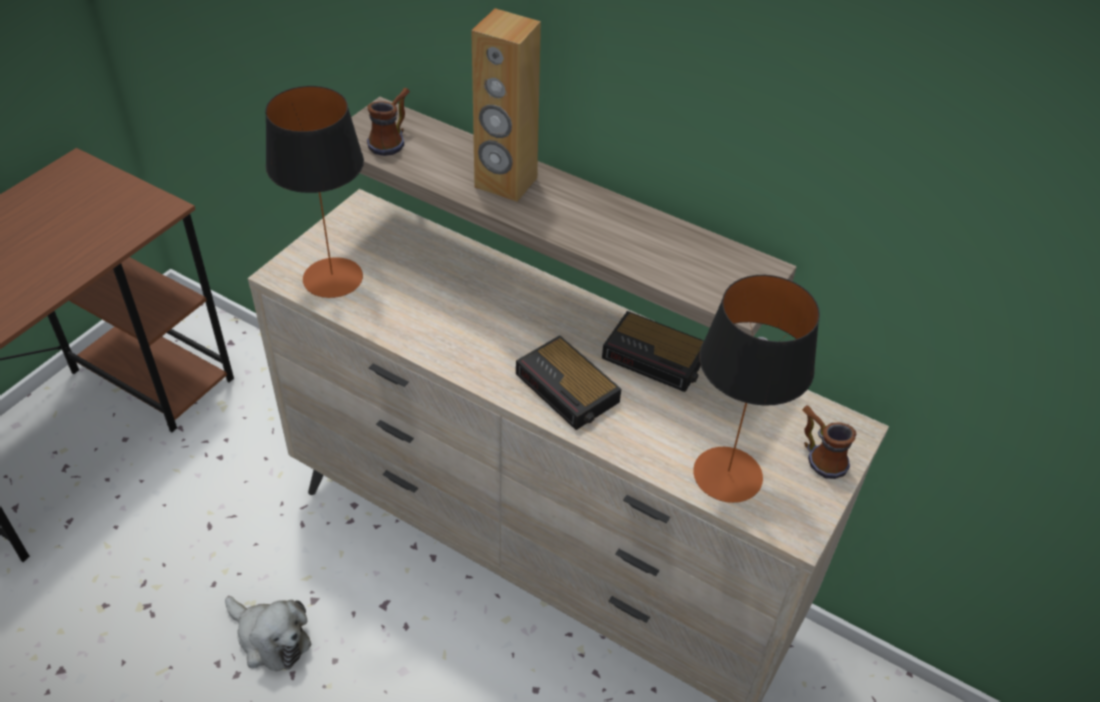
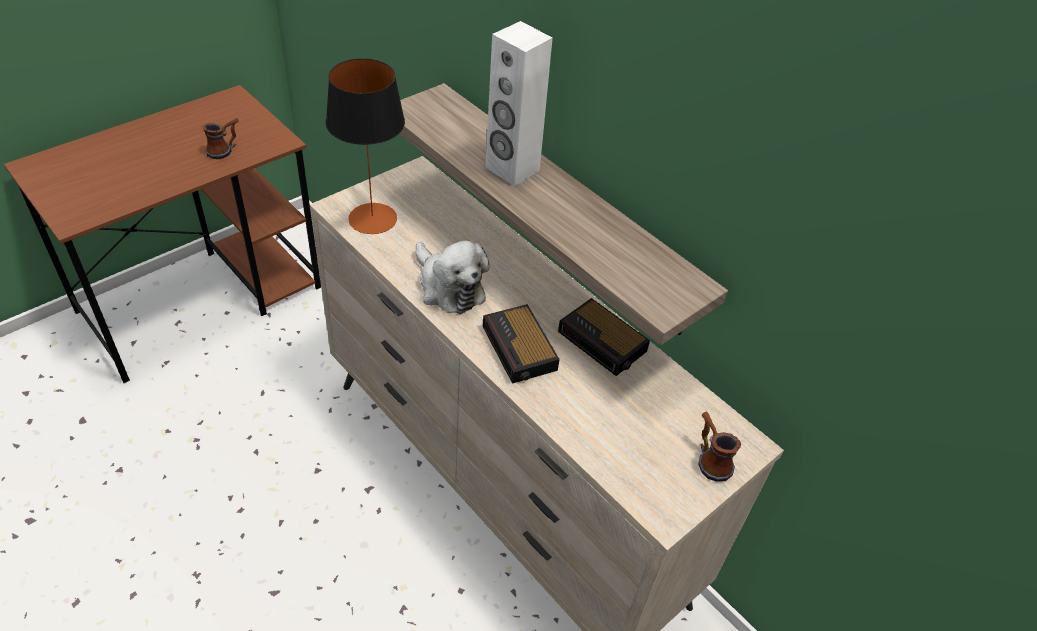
camera: 15 degrees right, 0 degrees up
(270, 639) = (274, 490): plush toy -> plush toy (449, 287)
(392, 140) = (437, 118): mug -> mug (225, 150)
(505, 183) = (511, 169): brown speaker -> white speaker
(727, 474) = (624, 452): table lamp -> none

